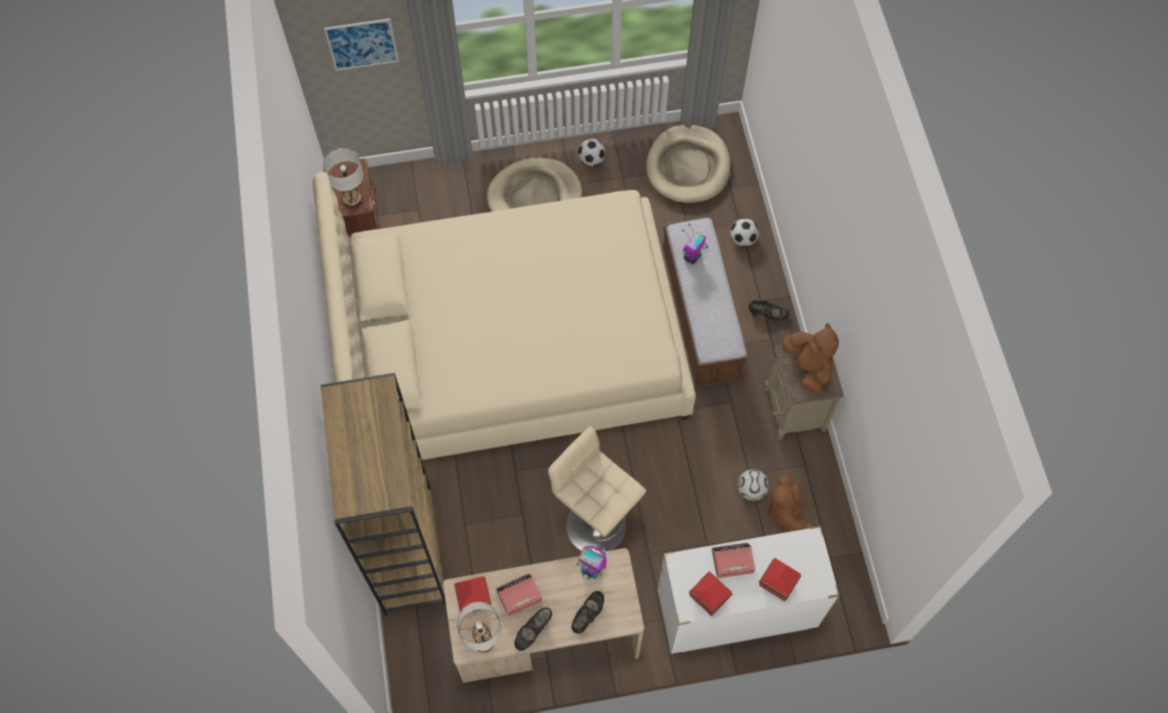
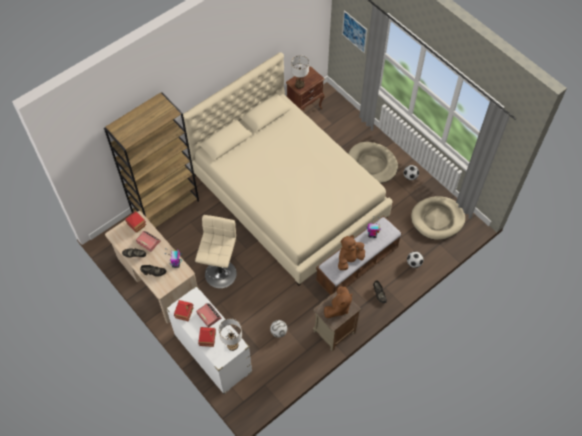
camera: 60 degrees right, 5 degrees down
(483, 642) = (120, 239): table lamp -> table lamp (232, 345)
(786, 512) = (277, 353): brown plush toy -> brown plush toy (349, 259)

